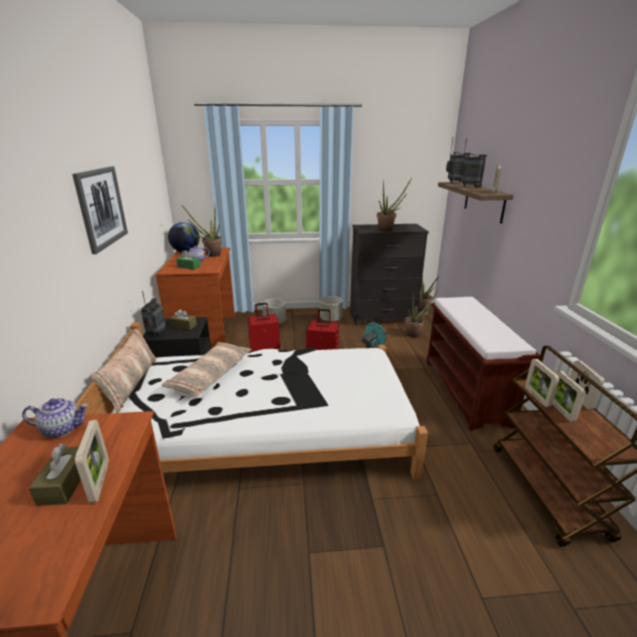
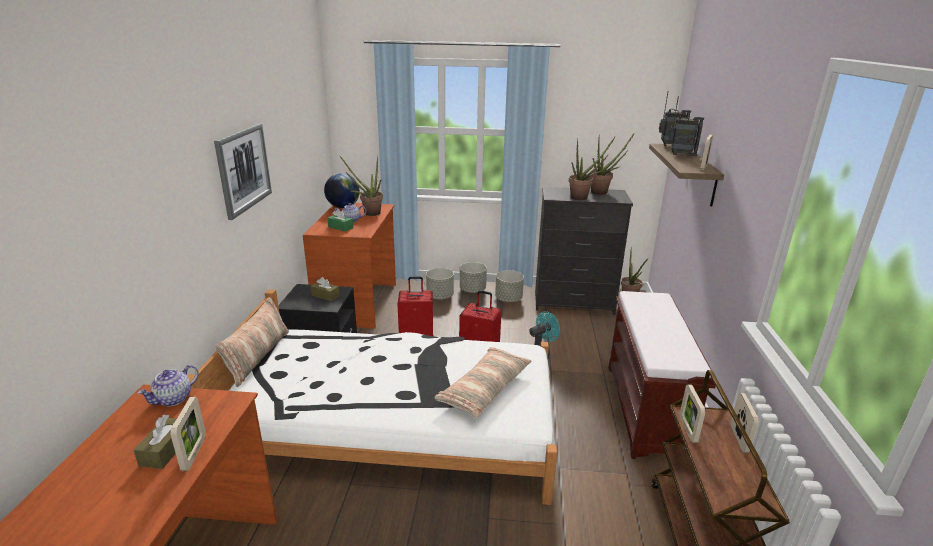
camera: 10 degrees right, 0 degrees up
(62, 428) = (173, 399): teapot -> teapot turned 120 degrees clockwise
(156, 333) = (294, 302): radio -> none
(210, 375) = (340, 357): pillow -> pillow (484, 389)
(300, 315) = (472, 290): none -> grey planter
(415, 334) = (608, 329): potted plant -> potted plant (602, 192)
(561, 411) = (708, 449): picture frame -> none

